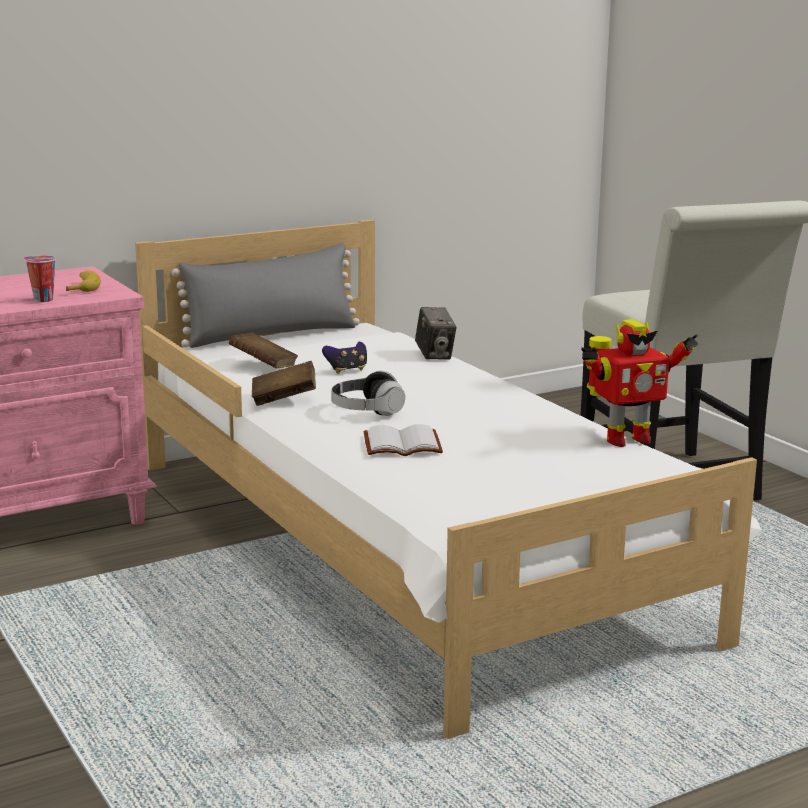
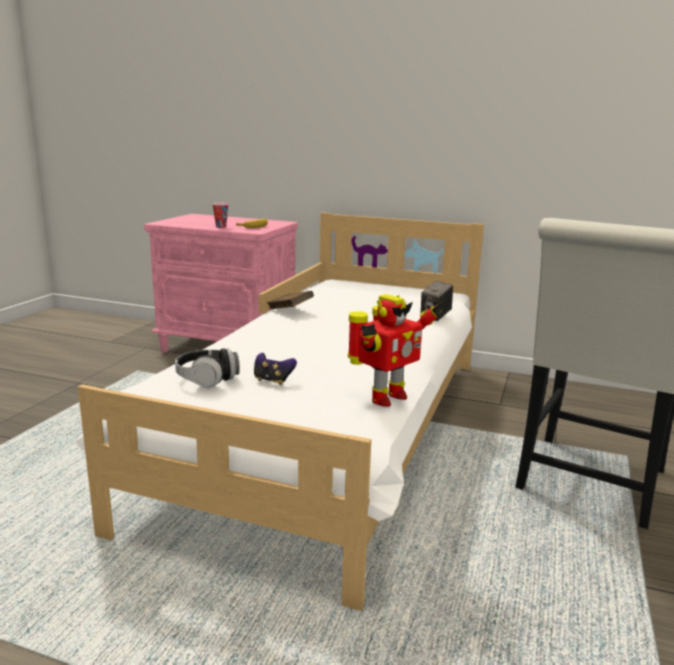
camera: 50 degrees right, 0 degrees up
(263, 366) = (334, 295): brown book -> none
(271, 335) = (390, 285): grey pillow -> none
(347, 370) = (363, 308): game controller -> game controller (273, 381)
(367, 411) = (303, 328): headphones -> headphones (207, 379)
(403, 444) = (263, 348): white book -> none
(625, 439) = (385, 398): toy robot -> toy robot turned 75 degrees counterclockwise

